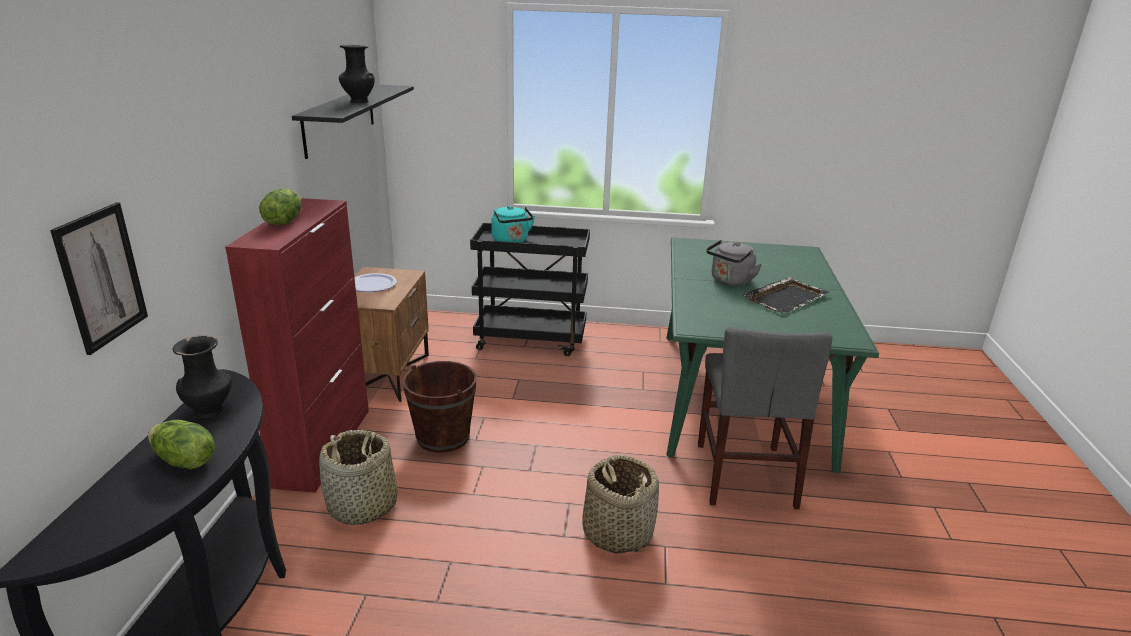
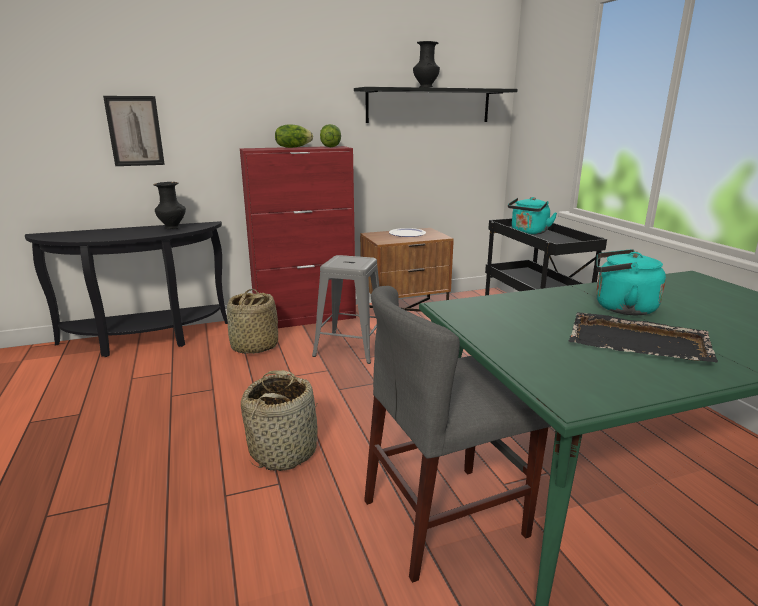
camera: 65 degrees right, 5 degrees down
(184, 461) = (121, 234): lettuce -> lettuce (330, 147)
(443, 437) = (350, 347): brown bucket -> grey stool
(730, 281) = (620, 308): grey kettle -> turquoise kettle

